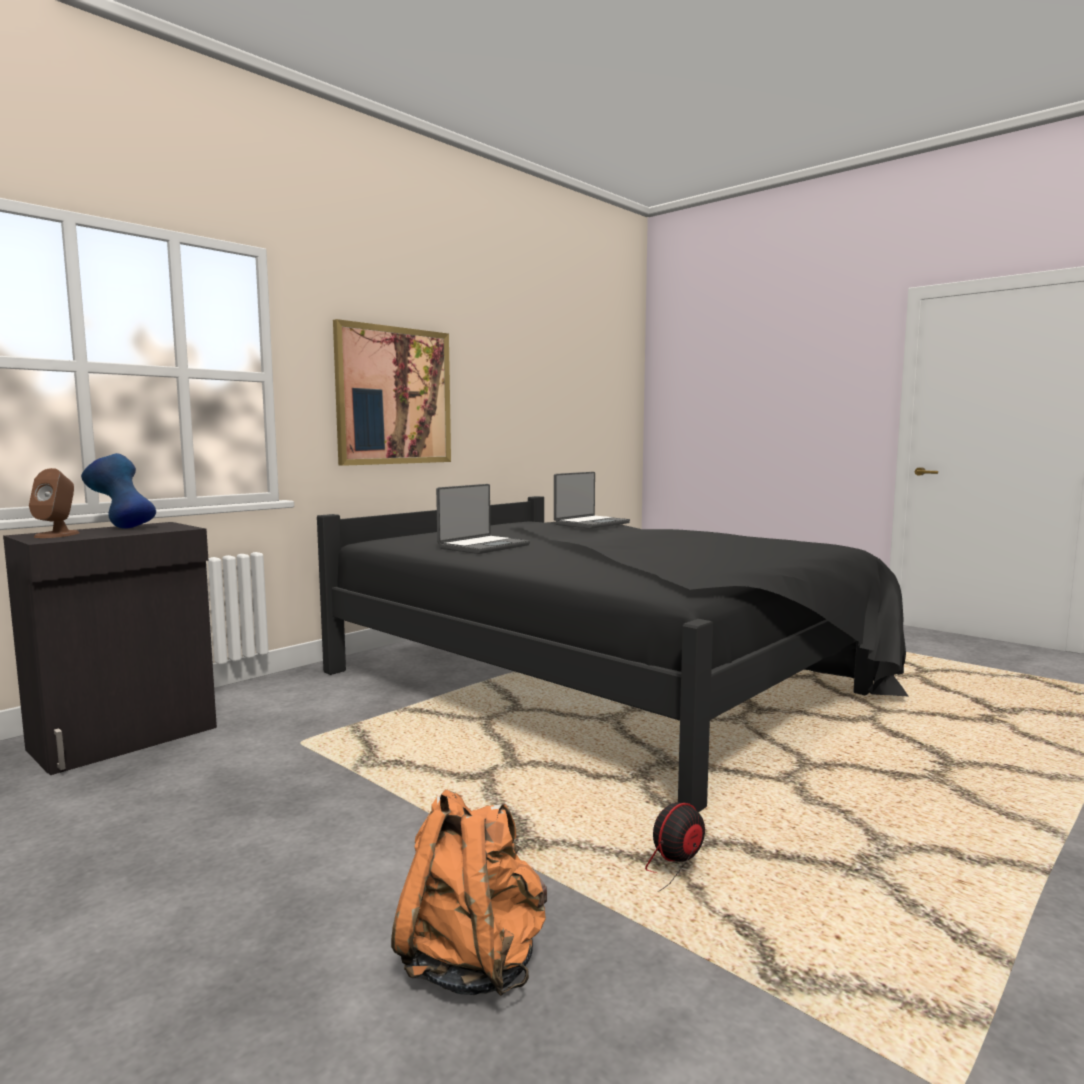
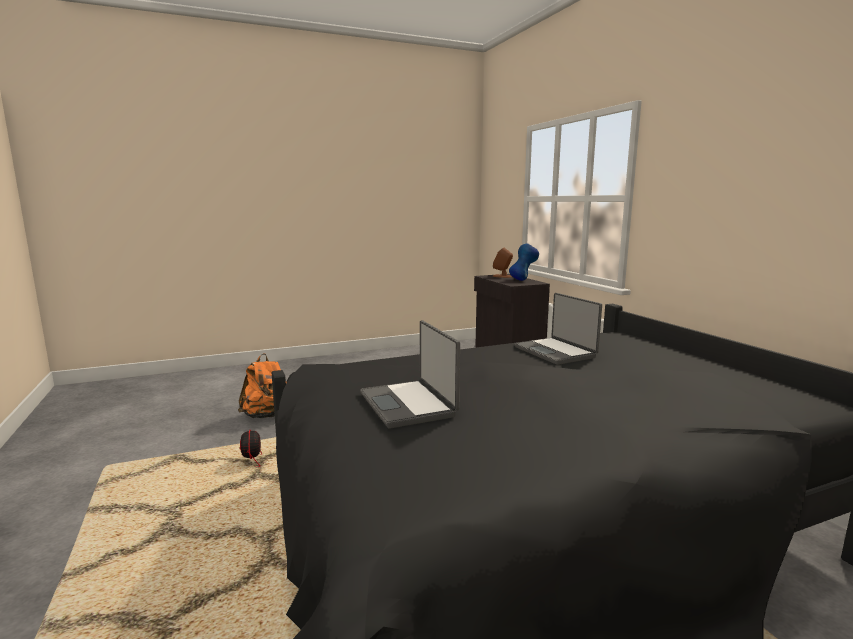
camera: 115 degrees right, 5 degrees up
(394, 396) = (731, 209): picture -> none
(591, 524) = (713, 407): laptop -> laptop (409, 404)

